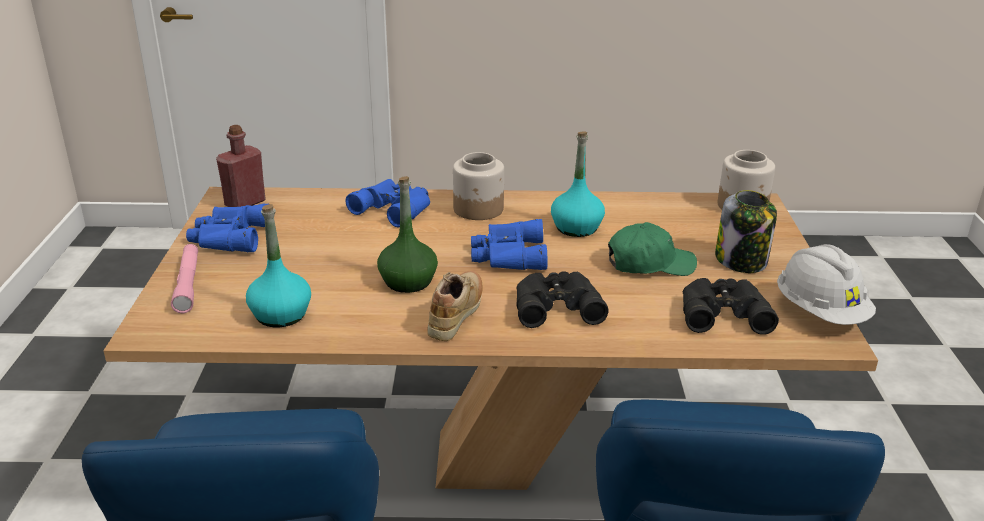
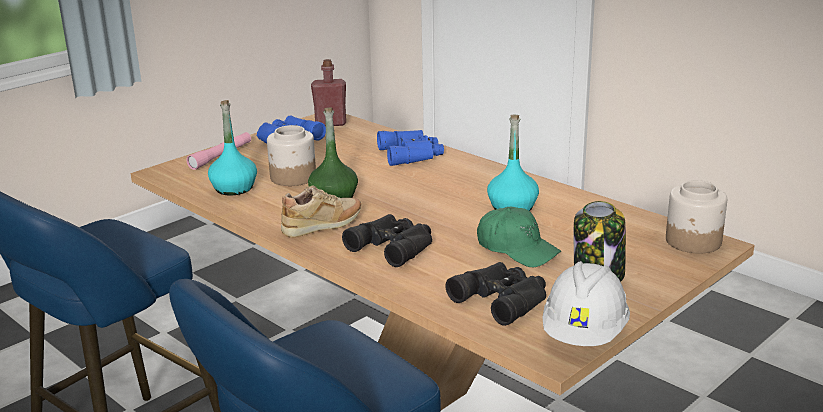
camera: 45 degrees right, 5 degrees down
(478, 209) = (466, 173): jar -> jar (293, 177)
(507, 255) = (426, 206): blue binoculars -> none

